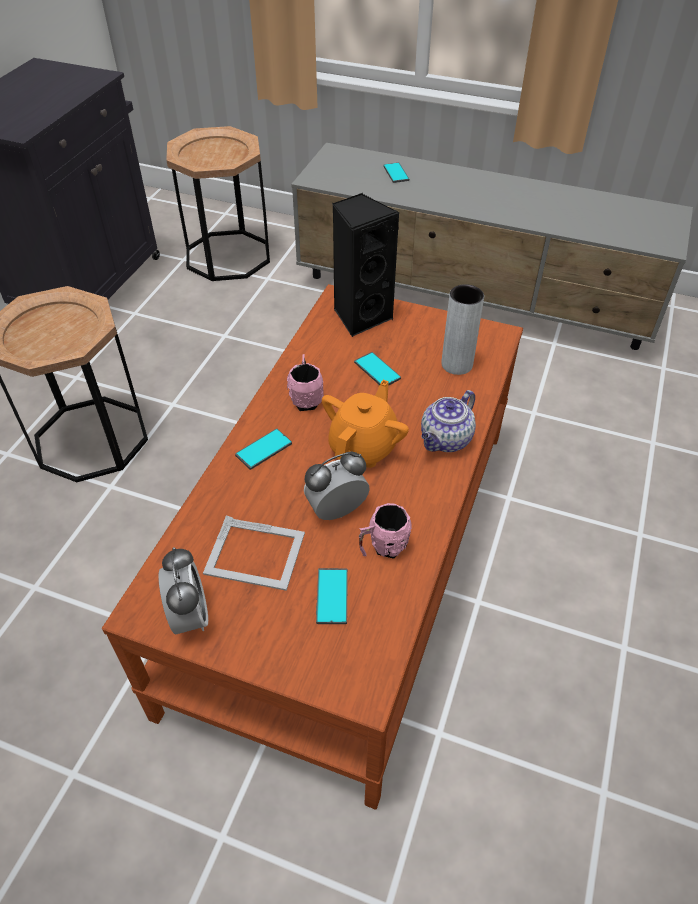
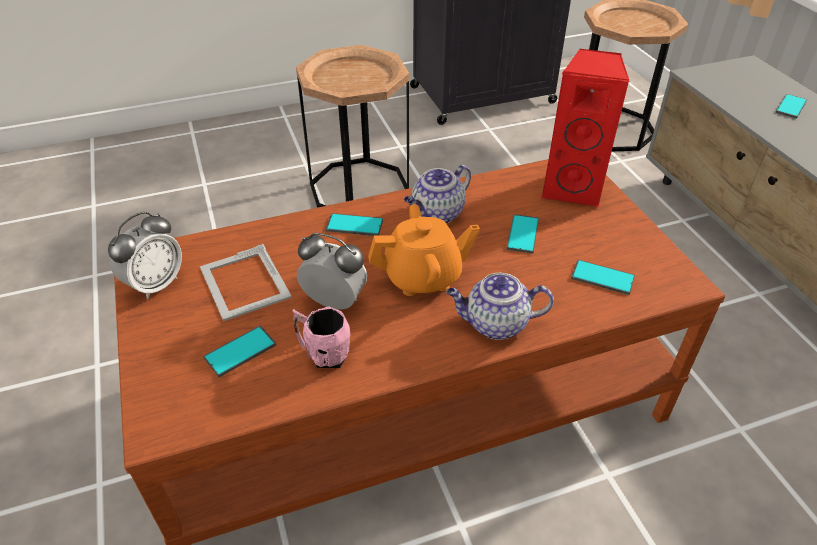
camera: 50 degrees right, 5 degrees down
(306, 397) = (437, 214): pink mug -> teapot
(360, 316) = (573, 189): black speaker -> red speaker
(457, 364) = (602, 278): grey vase -> phone

